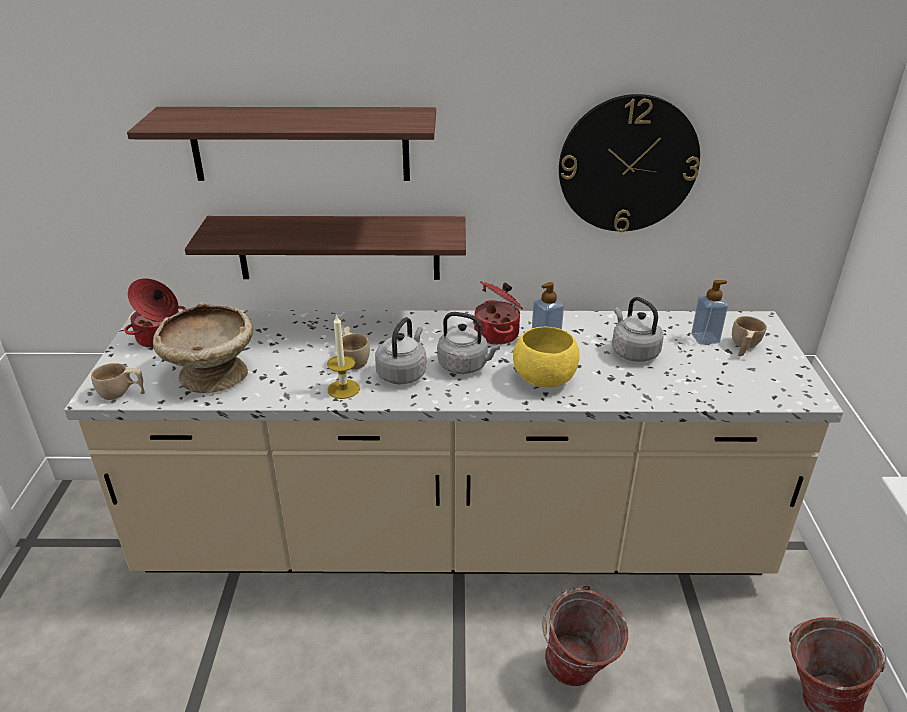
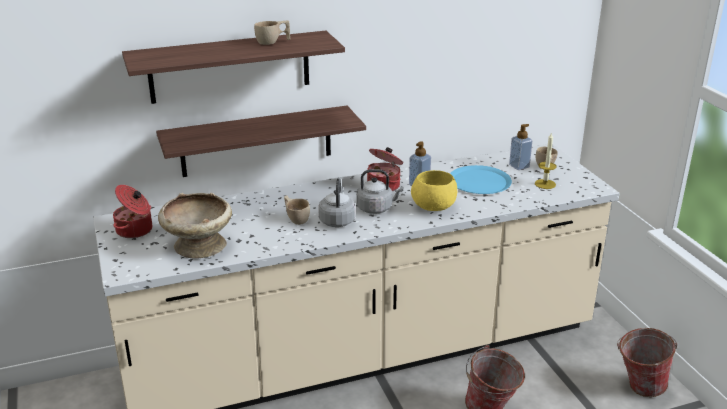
camera: 20 degrees left, 5 degrees down
(122, 394) = (140, 270): beige cup -> beige cup (273, 42)
(343, 389) = (303, 237): candle -> candle (545, 184)
(628, 164) = (452, 55): wall clock -> none
(633, 352) = (479, 181): grey kettle -> blue plate

